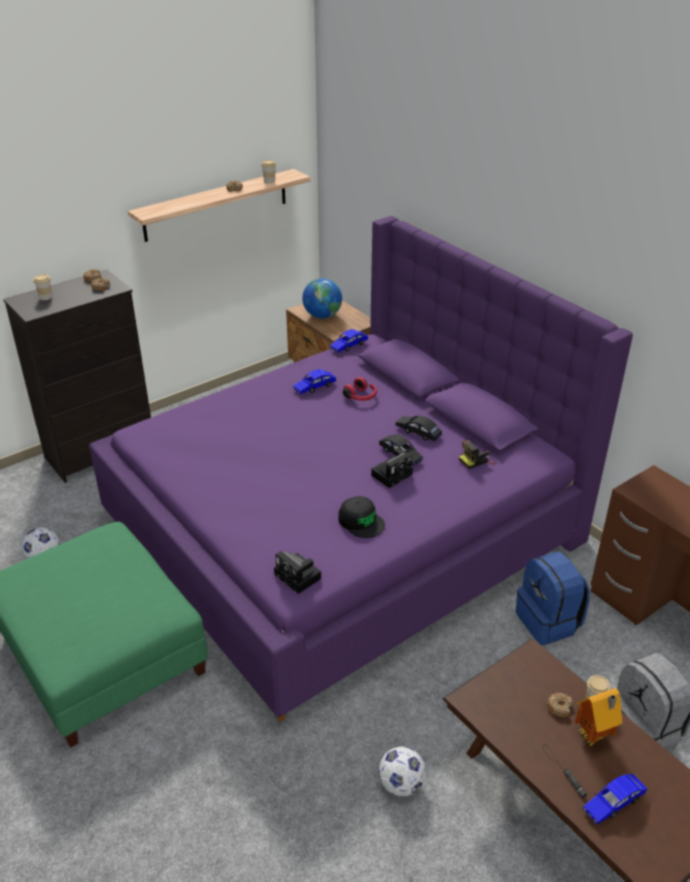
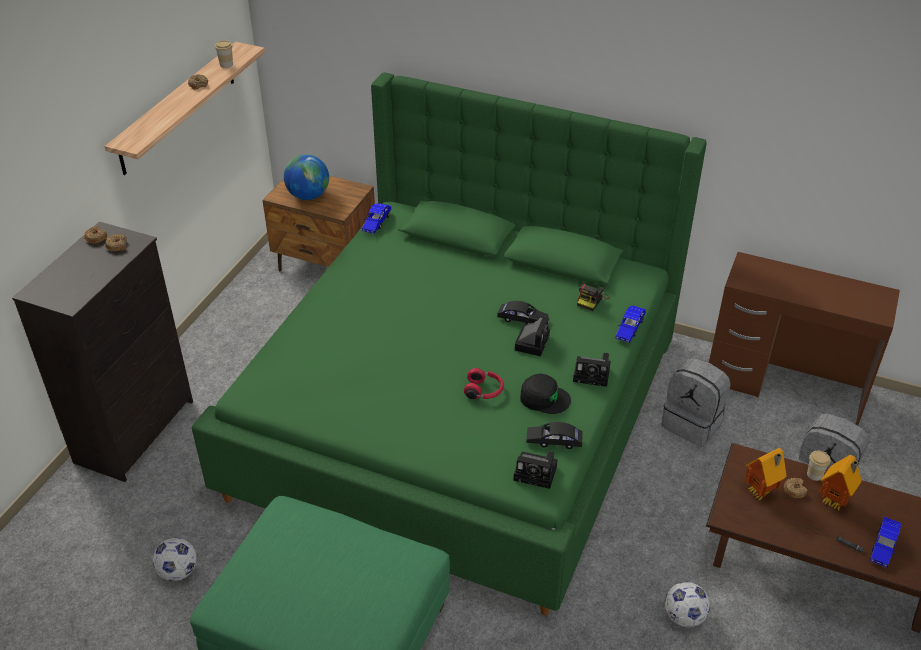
camera: 30 degrees left, 5 degrees up
(46, 297) = (64, 278): cup -> none
(314, 387) = (383, 279): blue toy car -> blue toy car (630, 328)
(345, 531) = (461, 413): purple bed -> green bed
(361, 397) = (436, 273): red headphones -> red headphones (484, 391)
(418, 432) = (519, 291): black toy car -> black toy car (554, 441)
(422, 519) = (593, 374): none -> camera
(522, 694) = (761, 493): none -> toy house
(549, 622) = (693, 423): blue backpack -> grey backpack

